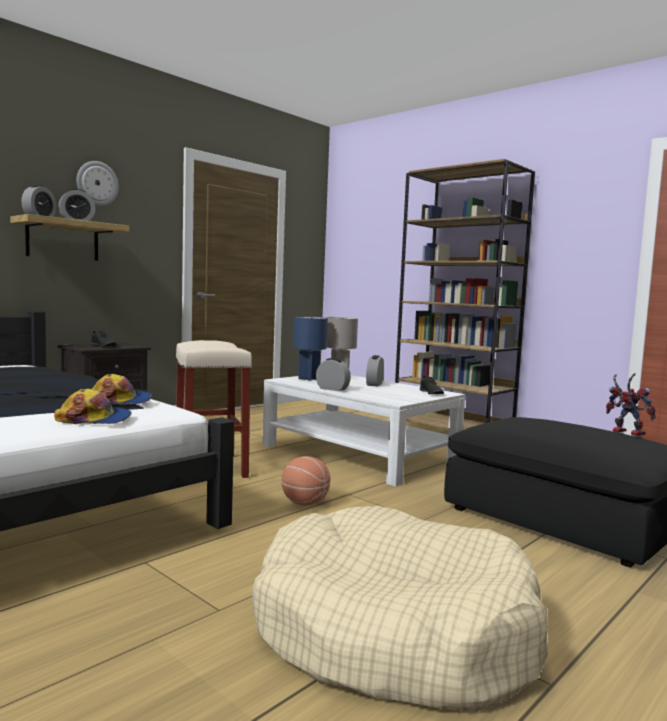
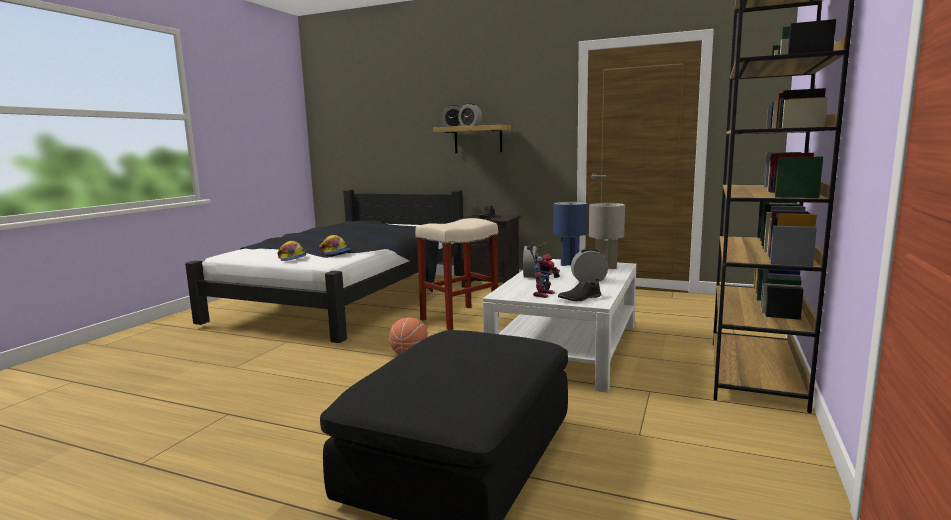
camera: 70 degrees right, 5 degrees up
(97, 183) = (501, 93): wall clock -> none
(393, 633) = (208, 410): beige dog bed -> none
(624, 433) = (483, 384): toy robot -> toy robot (543, 294)

